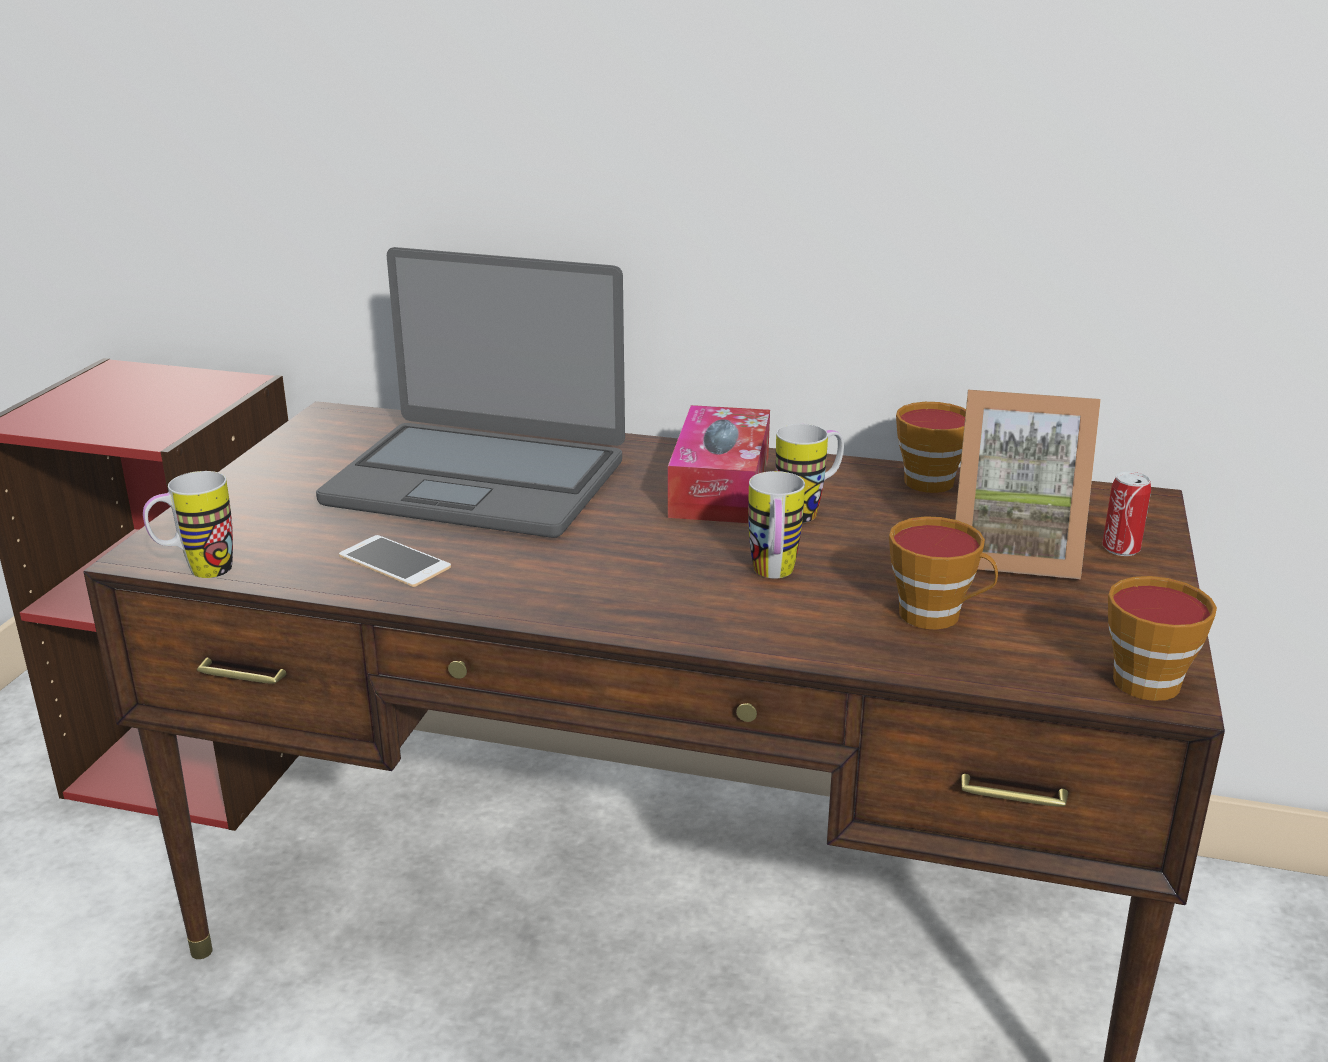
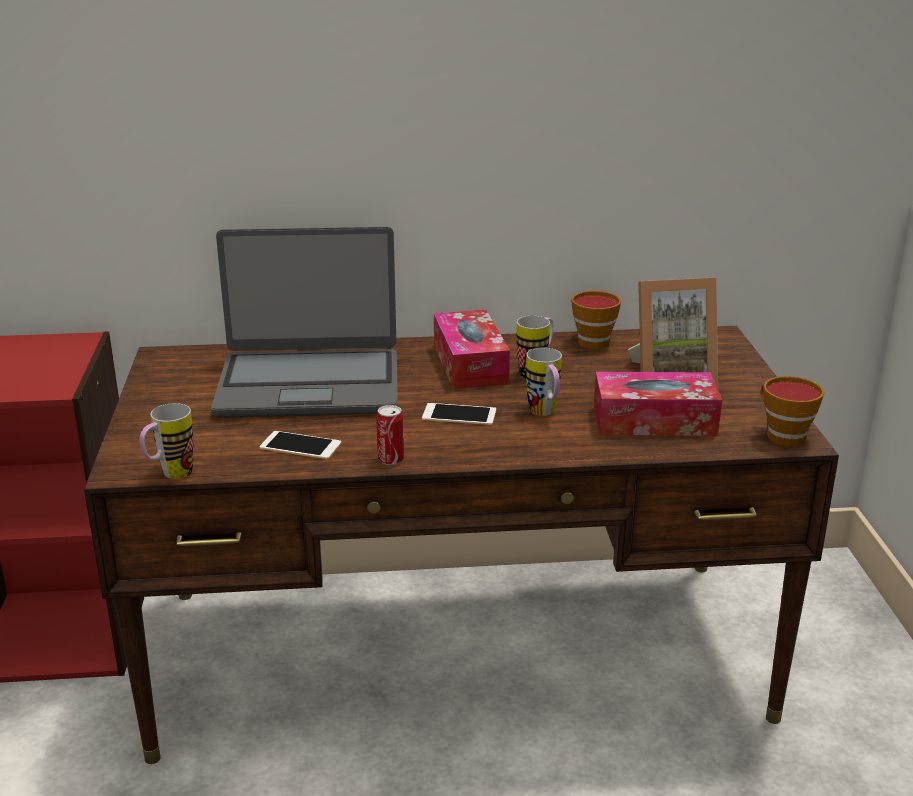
camera: 20 degrees left, 0 degrees up
(646, 556) = (459, 415): none -> phone
(937, 615) = (654, 421): cup -> tissue box
(1121, 548) = (726, 365): can -> can (391, 459)

